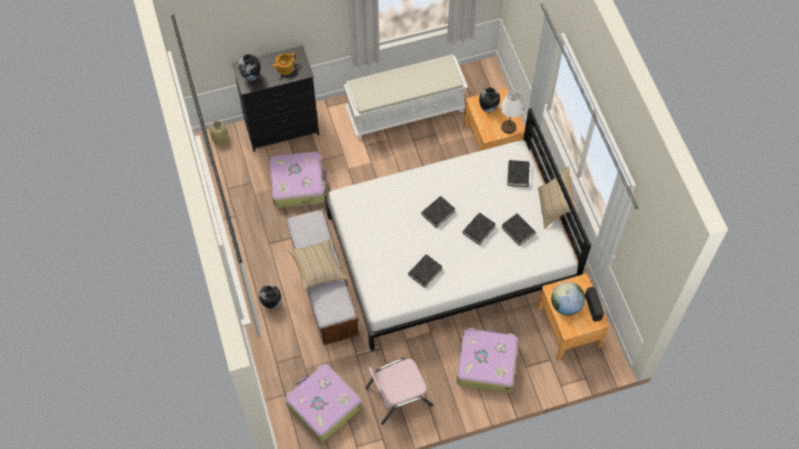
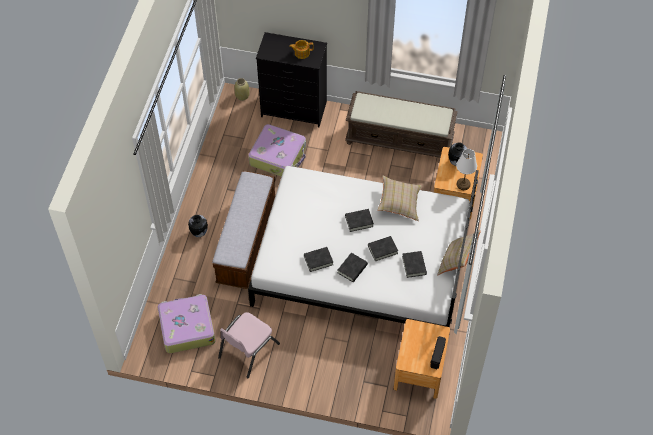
camera: 30 degrees right, 5 degrees down
(251, 77) = (272, 48): vase -> none
(317, 269) = (239, 218): beige pillow -> beige pillow (399, 203)
(398, 396) = (248, 350): pink chair -> pink chair turned 60 degrees counterclockwise
(406, 110) = (400, 140): white bench -> brown bench
(486, 363) = (333, 362): suitcase -> none
(518, 175) = (444, 223): black book -> black book (352, 269)
(565, 305) = (415, 343): globe -> none

